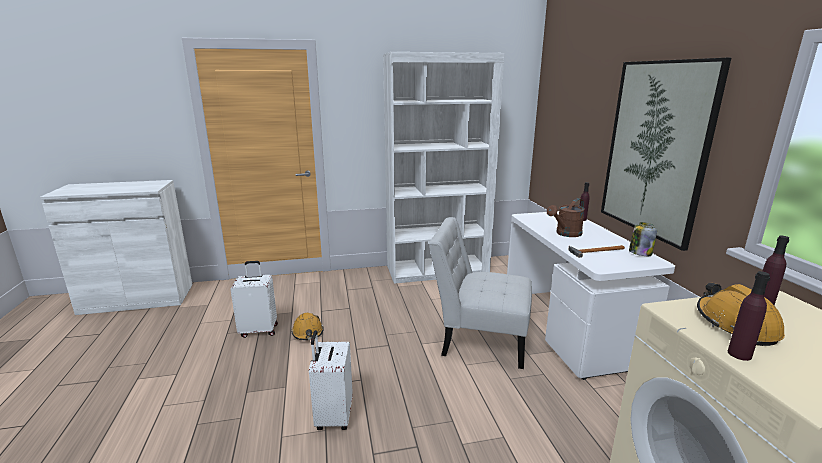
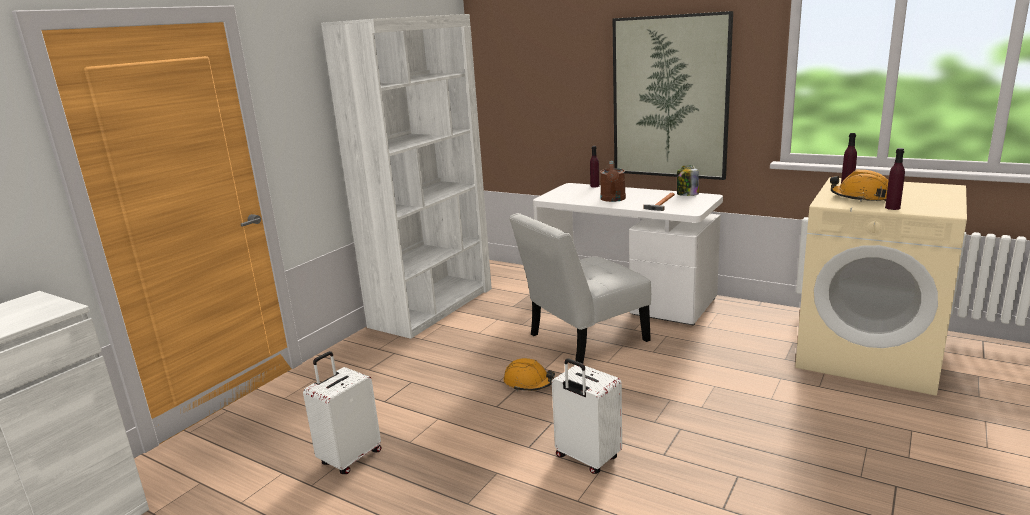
camera: 45 degrees left, 0 degrees up
(308, 332) = (415, 425): orange hard hat -> orange hard hat (528, 383)

